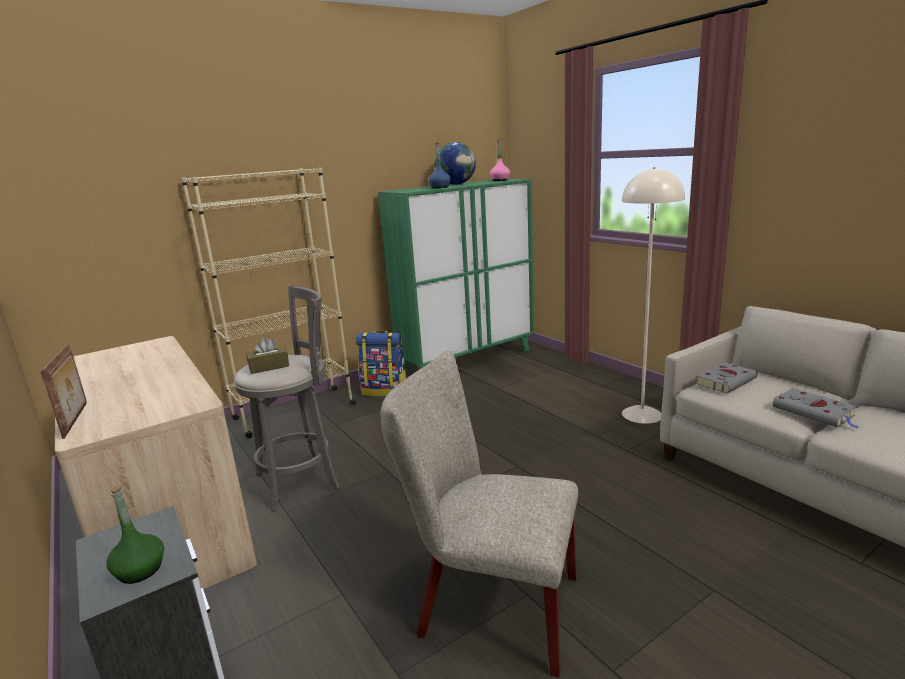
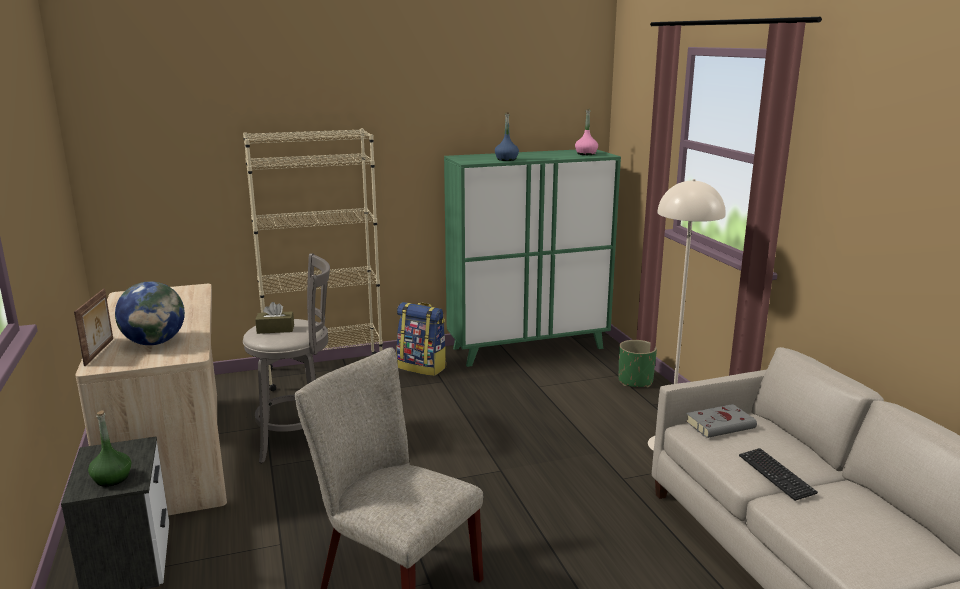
camera: 15 degrees right, 0 degrees up
(456, 184) = (533, 155): globe -> globe (154, 342)
(574, 370) = (635, 381): none -> green planter
(815, 412) = (776, 475): grey book -> keyboard

